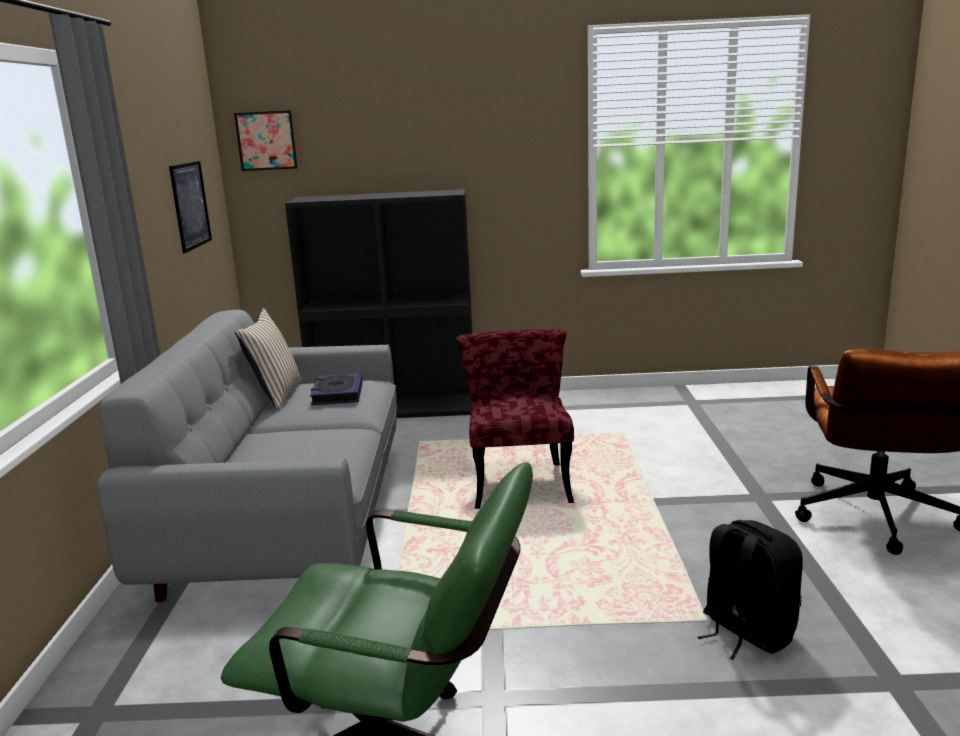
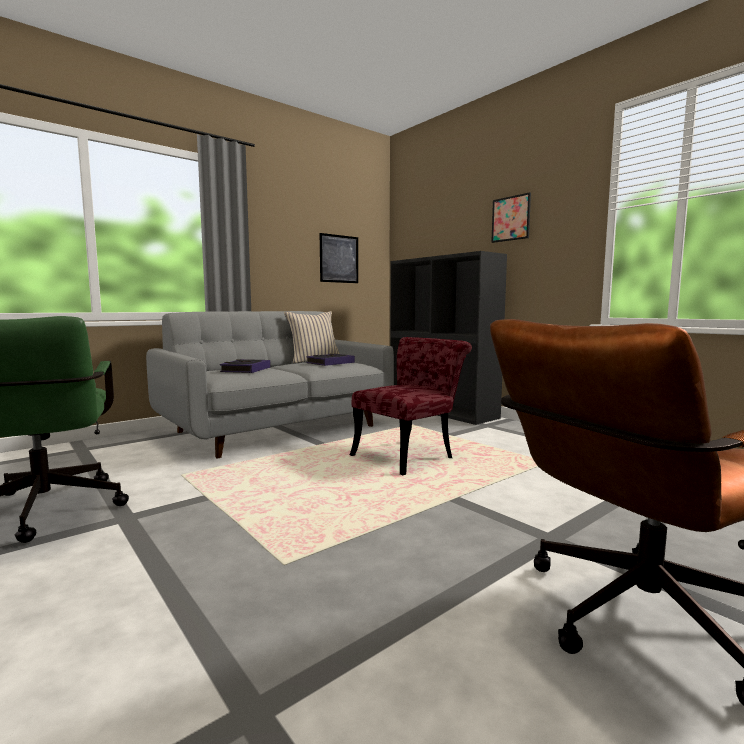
camera: 50 degrees right, 10 degrees down
(266, 140) = (408, 230): picture -> picture (511, 218)
(301, 449) = (246, 370): none -> book
(745, 632) = (281, 588): black backpack -> none

